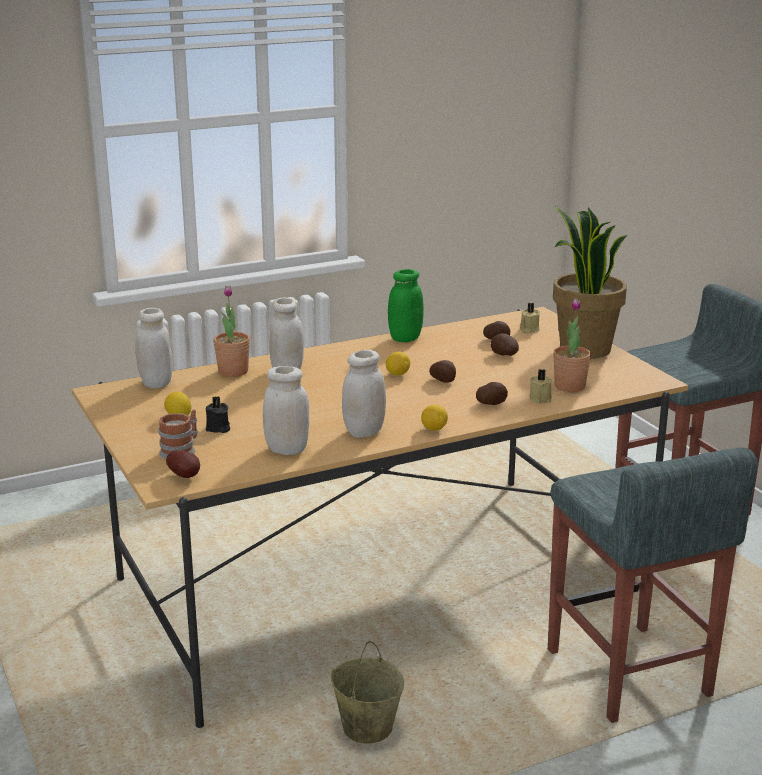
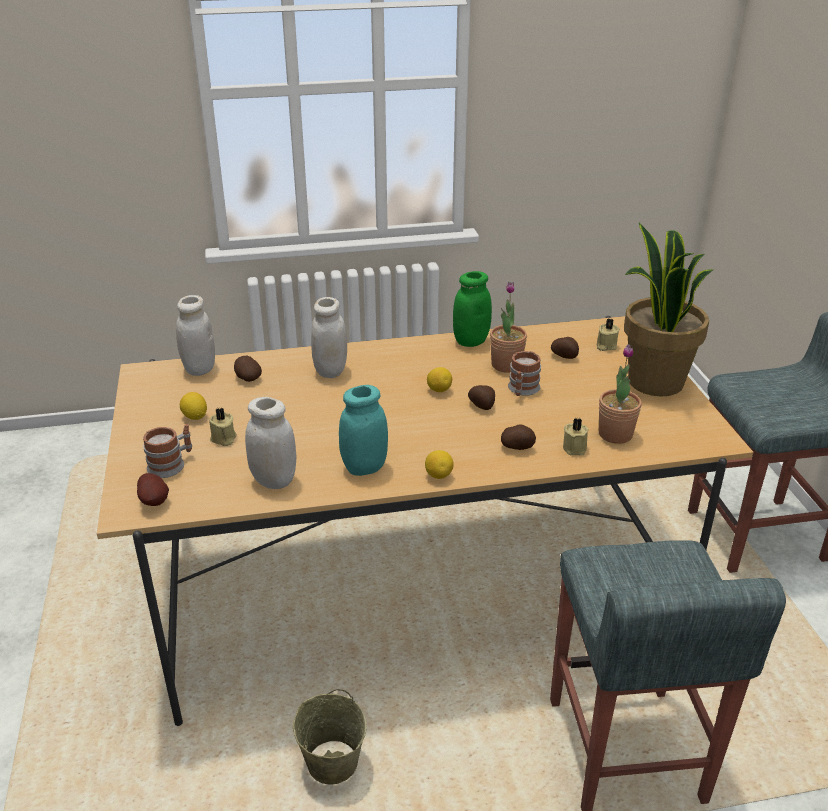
camera: 15 degrees right, 10 degrees up
(218, 428) = (223, 439): black candle -> beige candle
(233, 371) = (279, 363): potted plant -> potted plant (506, 365)
(364, 432) = (364, 467): white jar -> turquoise jar
(472, 366) = (522, 390): none -> mug
(504, 355) = (563, 378): potato -> potato (247, 378)

